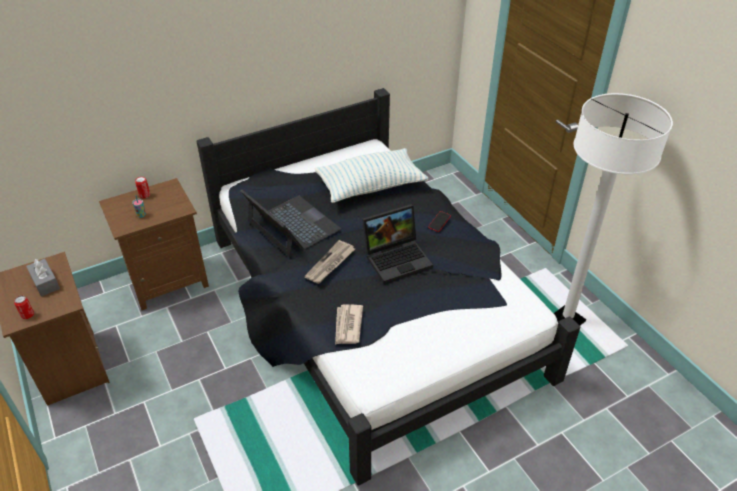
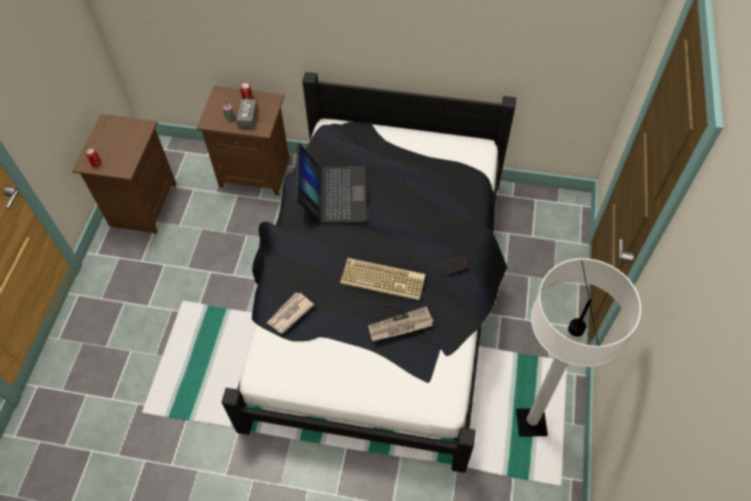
camera: 40 degrees right, 15 degrees up
(45, 282) = (125, 141): grey tissue box -> grey tissue box (248, 118)
(330, 264) = (326, 249): newspaper -> newspaper (400, 326)
(370, 186) = (433, 192): pillow -> none
(398, 258) = (383, 278): laptop -> keyboard

